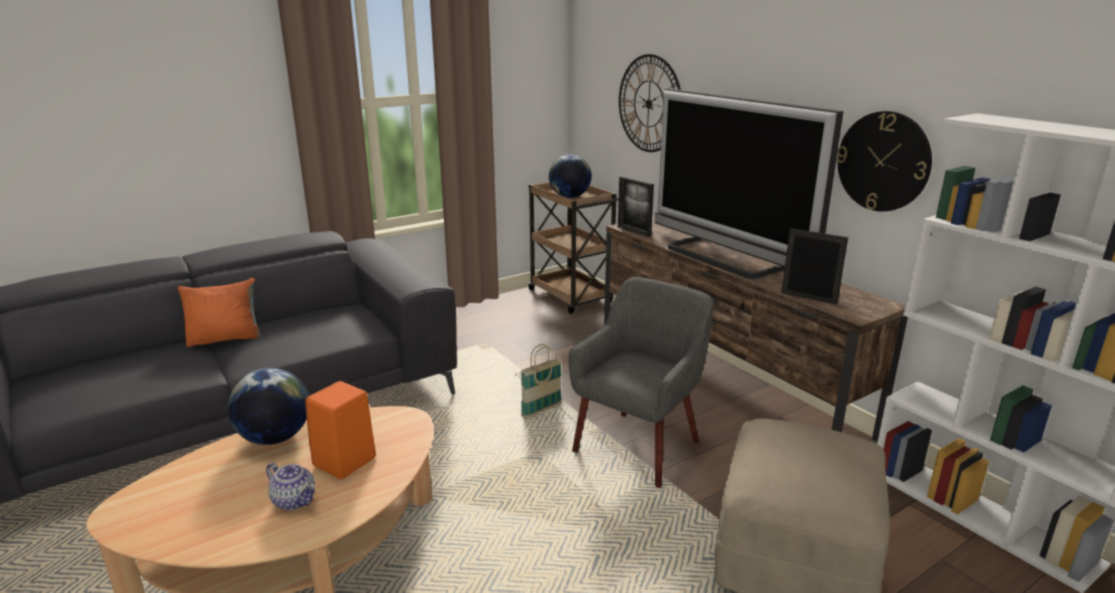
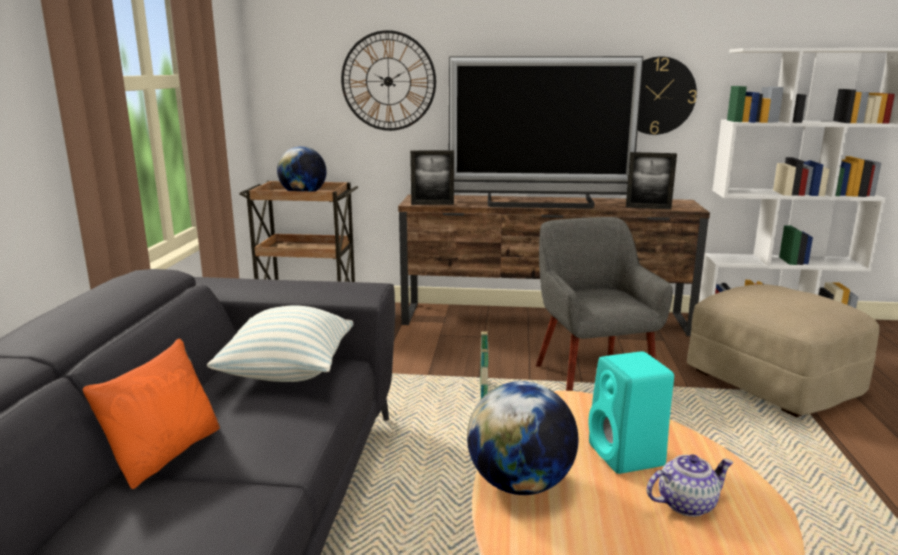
camera: 50 degrees left, 5 degrees down
(341, 324) = (288, 372): none -> pillow
(343, 463) = (628, 456): orange speaker -> turquoise speaker
(809, 297) = (648, 208): picture frame -> picture frame turned 150 degrees counterclockwise

